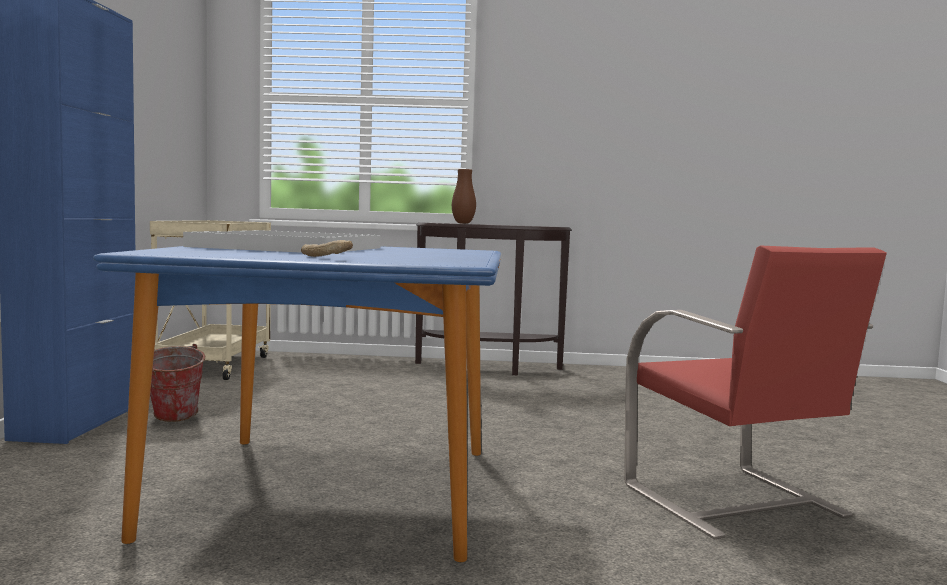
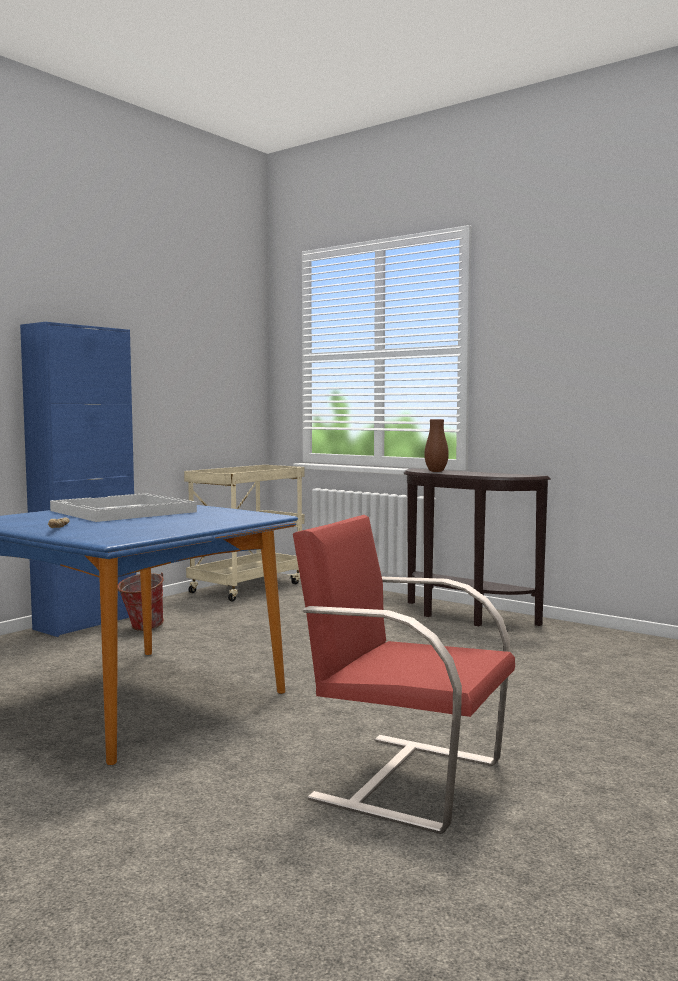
camera: 35 degrees right, 0 degrees up
(735, 502) = (405, 779): red chair -> red chair turned 105 degrees clockwise

